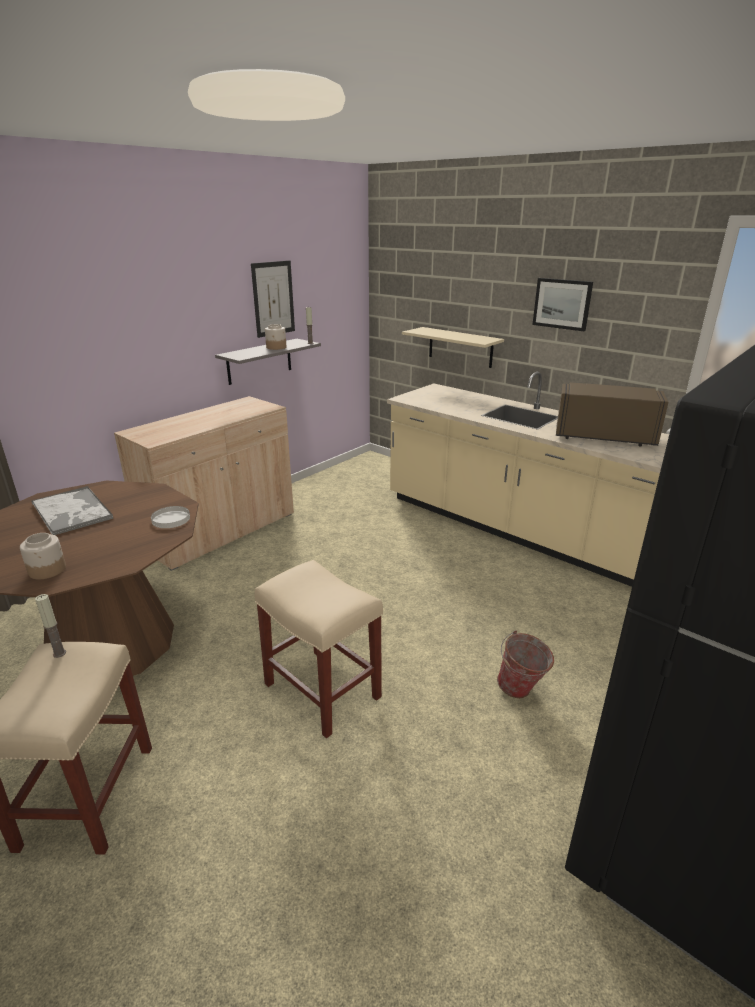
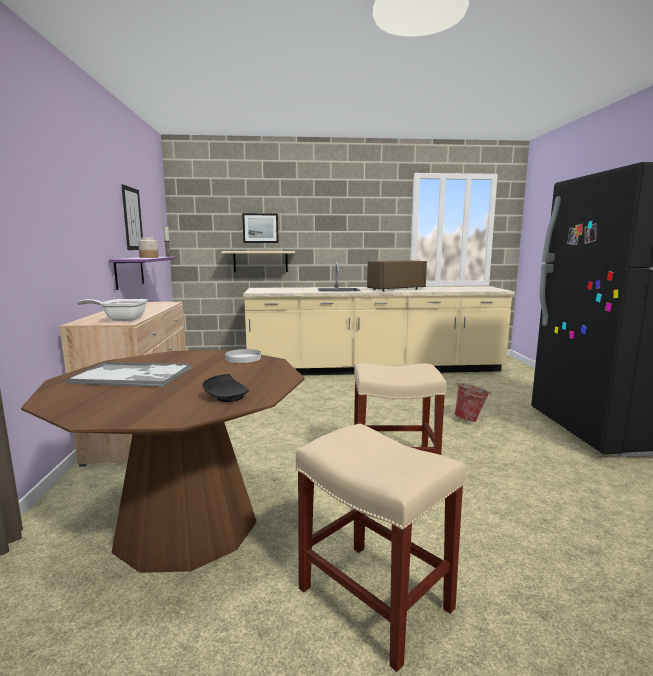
camera: 45 degrees left, 15 degrees down
(48, 569) = (227, 397): jar -> black plate
(59, 653) = (339, 438): candle -> none
(161, 435) = (121, 320): none -> frying pan
(259, 361) = (129, 272): grey shelf -> purple shelf
(562, 304) = (332, 224): picture -> picture (260, 228)

